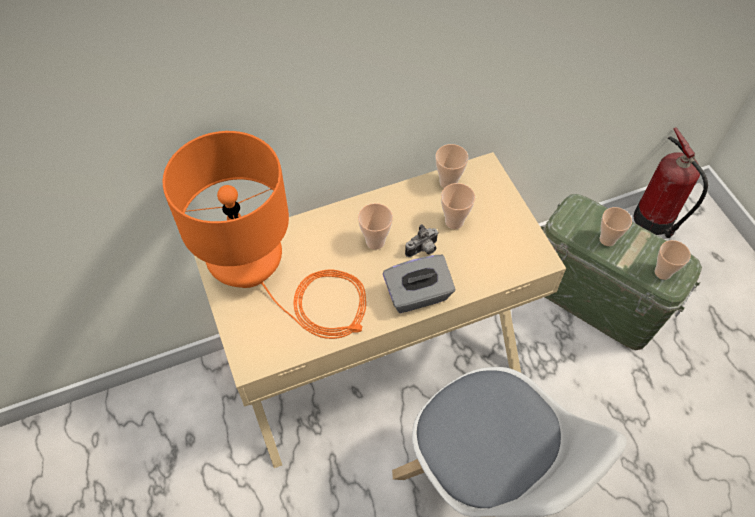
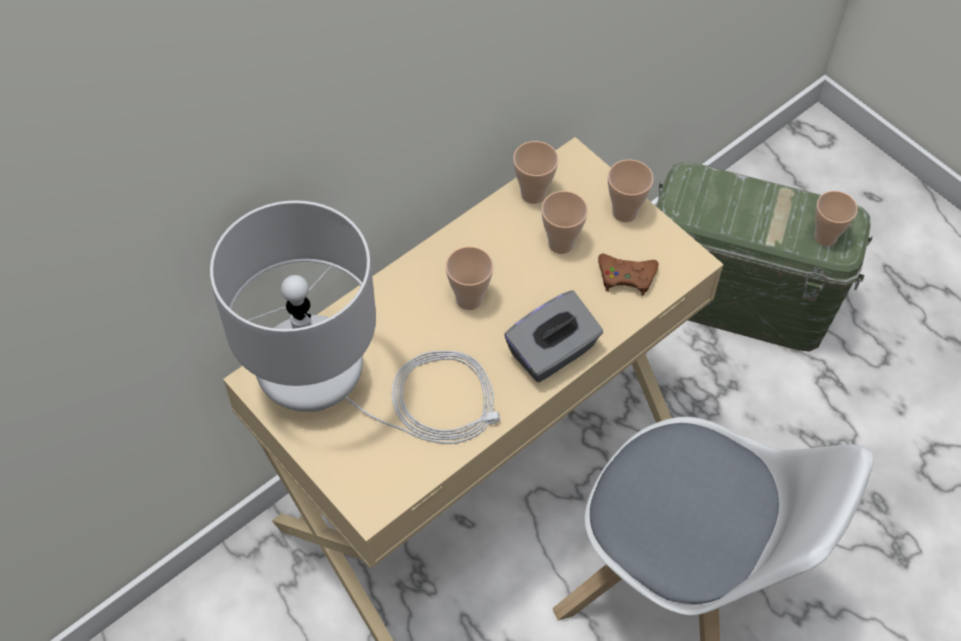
camera: 20 degrees left, 0 degrees up
(279, 281) = (363, 388): orange table lamp -> white table lamp
(423, 250) = (536, 292): camera -> none
(491, 257) = (626, 276): none -> brown game controller
(607, 239) = (742, 213): cup -> cup (624, 212)
(655, 221) = (778, 170): fire extinguisher -> none

